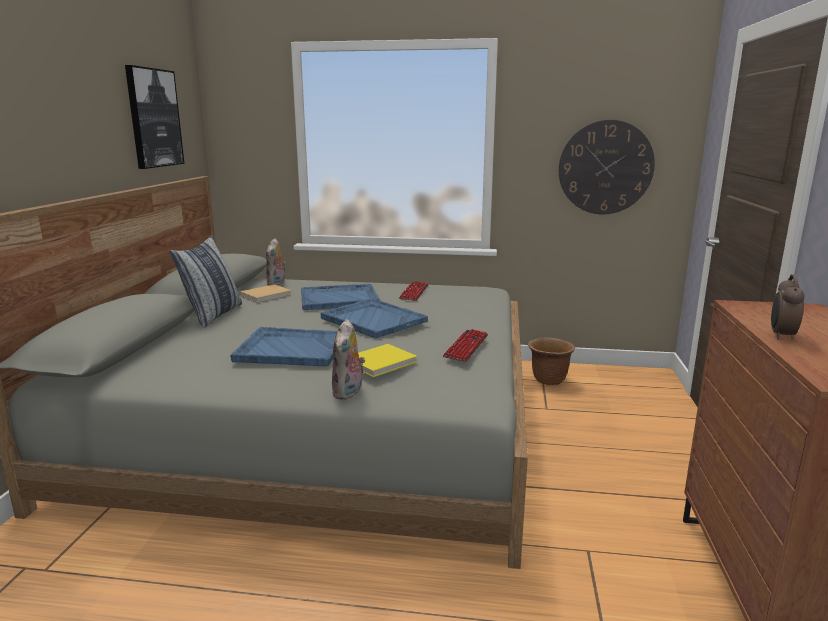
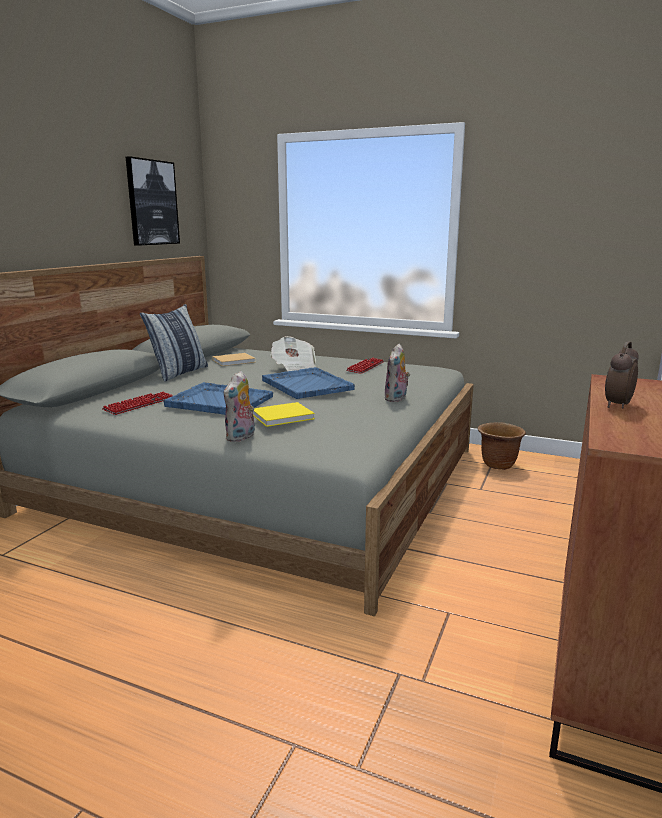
camera: 15 degrees right, 0 degrees up
(277, 283) = (250, 353): plush toy -> plush toy (396, 399)
(340, 299) = (293, 367): blue tray -> newspaper
(466, 346) = (371, 411): keyboard -> keyboard (139, 404)
(605, 167) = (571, 251): wall clock -> none

